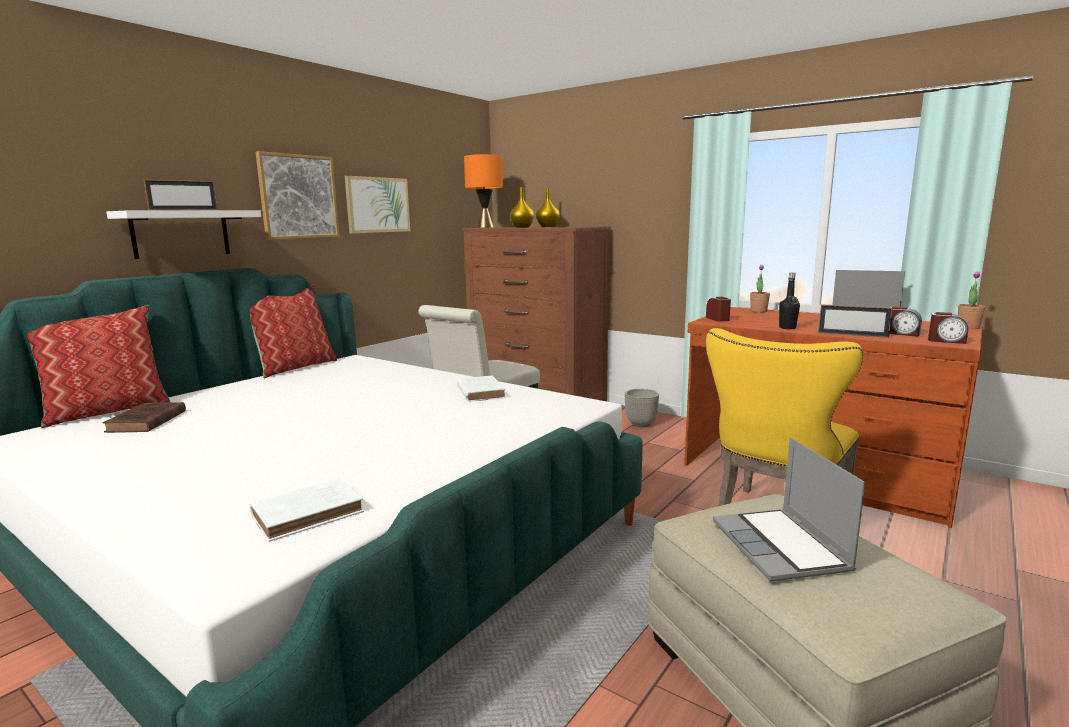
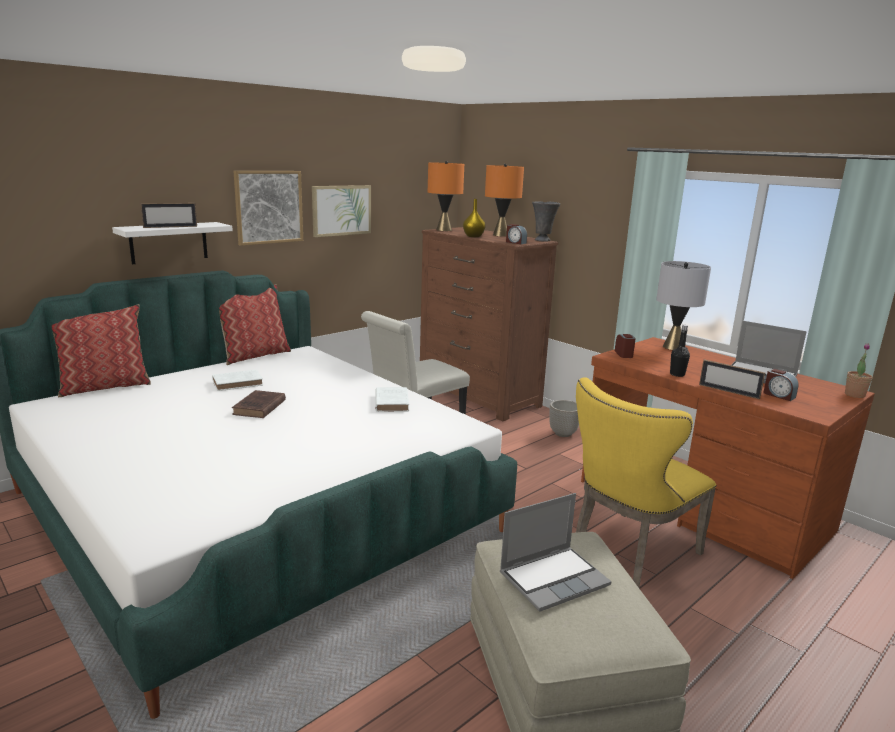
camera: 10 degrees right, 5 degrees up
(146, 422) = (129, 401): brown book -> brown book (259, 408)
(310, 513) = (219, 501): white book -> white book (239, 383)
(547, 226) = (500, 235): yellow vase -> orange table lamp
(595, 226) = (543, 240): none -> grey vase
(758, 311) = (673, 347): potted plant -> grey table lamp
(781, 547) = (554, 578): laptop -> laptop turned 120 degrees counterclockwise
(946, 341) = (809, 410): alarm clock -> alarm clock (515, 242)

